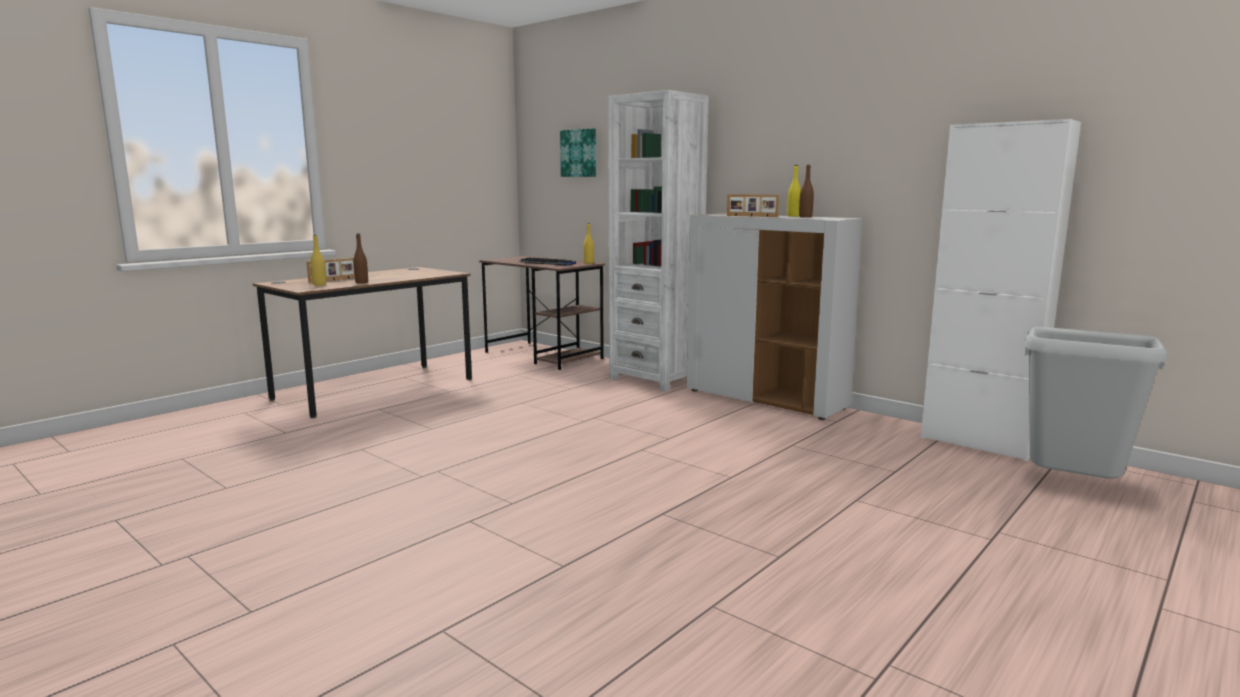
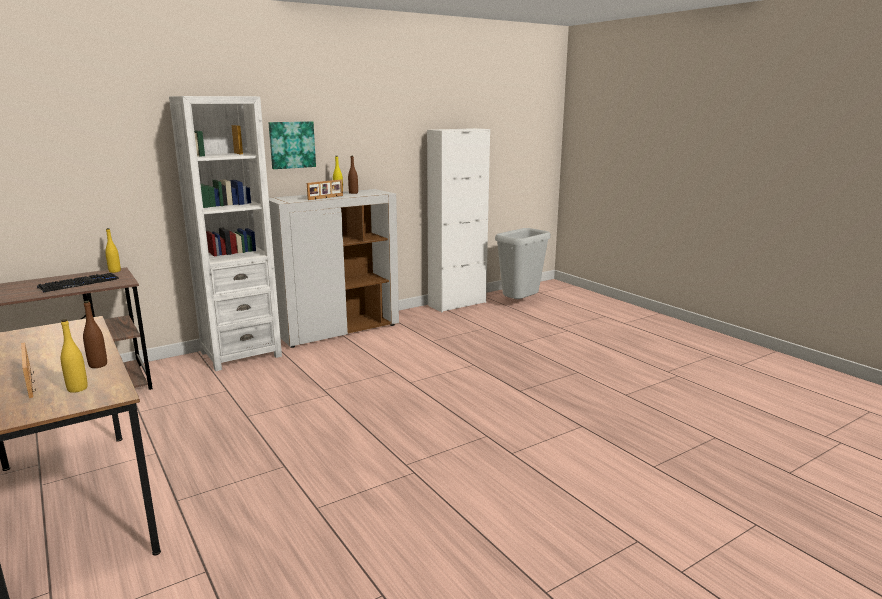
camera: 75 degrees left, 5 degrees up
(579, 153) = (56, 149): picture -> picture (291, 145)

